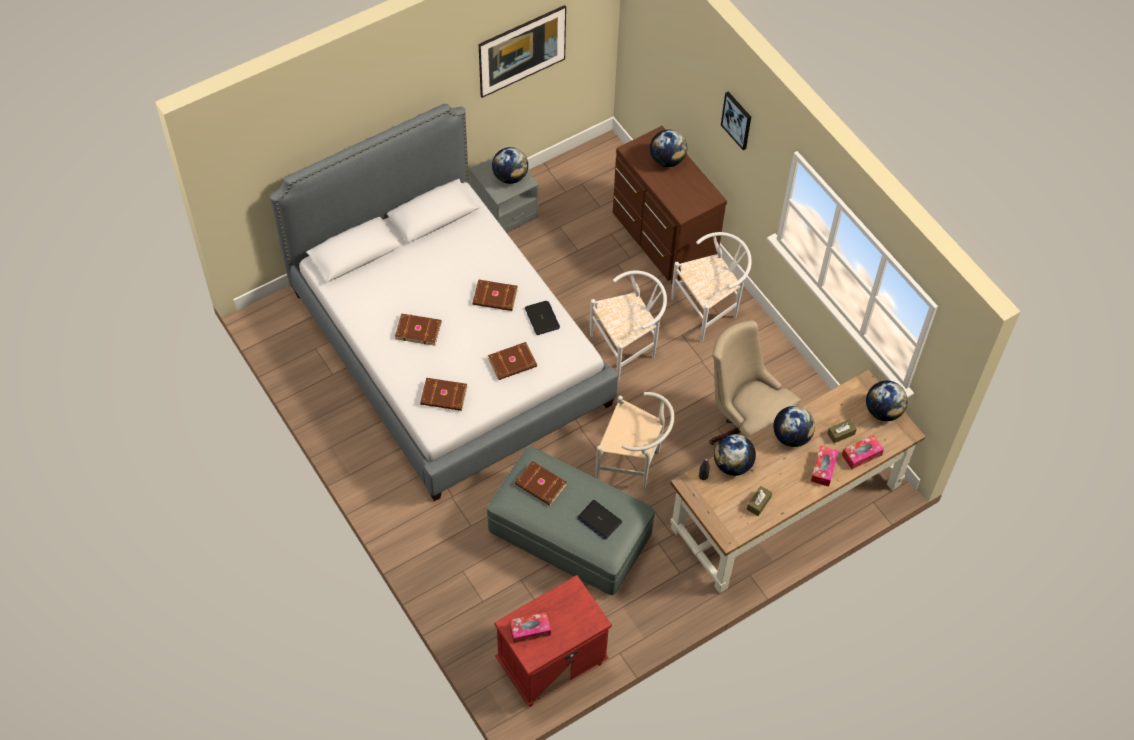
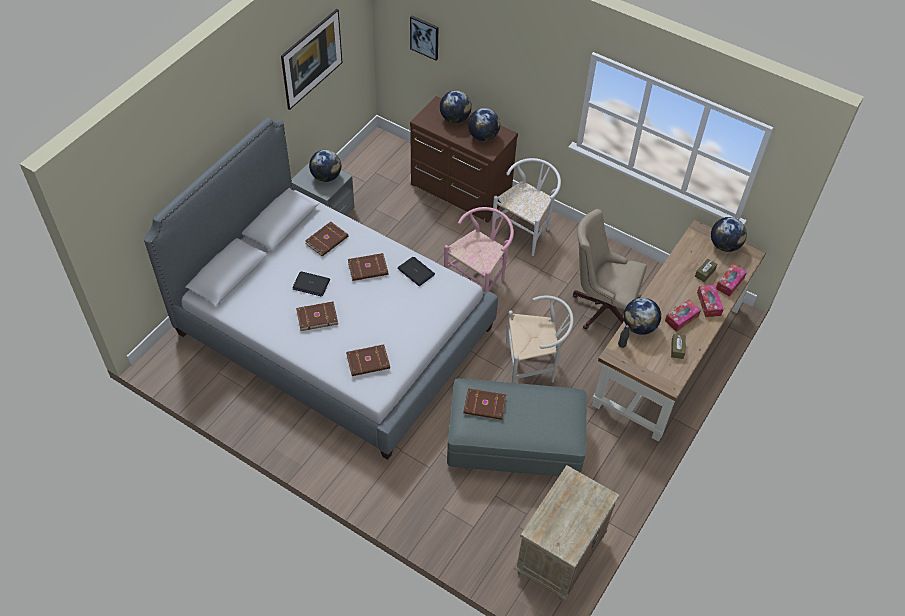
camera: 25 degrees left, 5 degrees down
(513, 363) = (411, 315): brown book -> brown book (327, 240)
(530, 630) = (554, 528): tissue box -> tissue box (681, 318)
(551, 664) = (559, 556): red nightstand -> beige nightstand
(599, 520) = (548, 415): laptop -> laptop (311, 284)
(628, 347) = (479, 280): white chair -> pink chair
(737, 120) = (520, 53): picture -> picture (425, 37)
(791, 436) = (669, 289): globe -> globe (483, 136)

